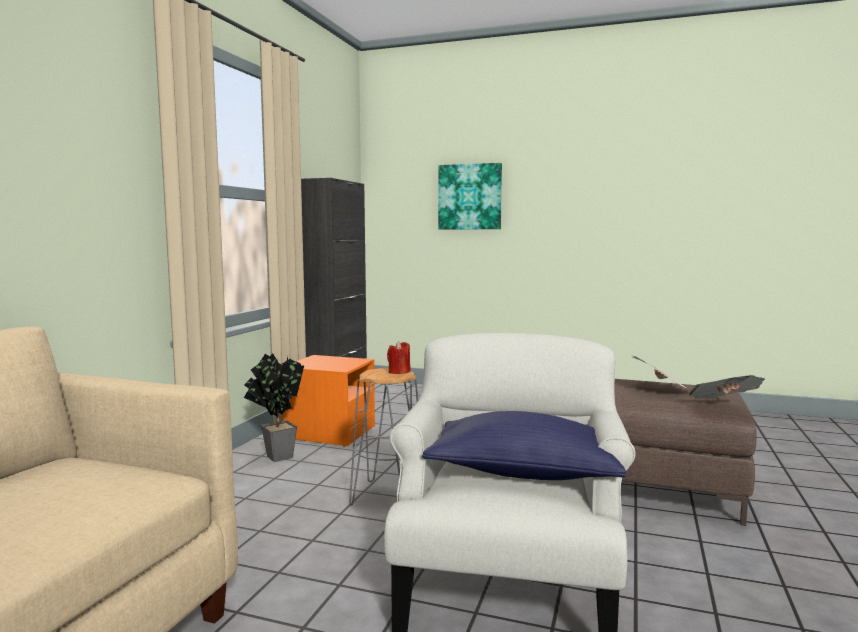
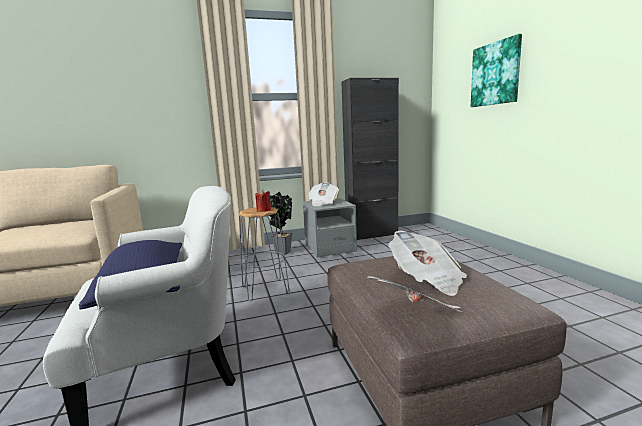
camera: 55 degrees right, 5 degrees up
(321, 363) = (323, 203): none -> newspaper
(330, 433) = (329, 248): orange nightstand -> grey nightstand

